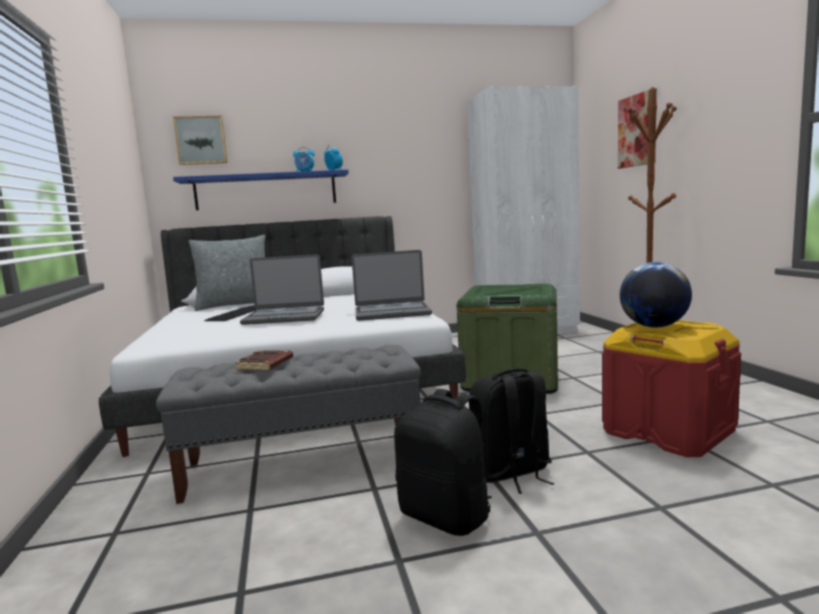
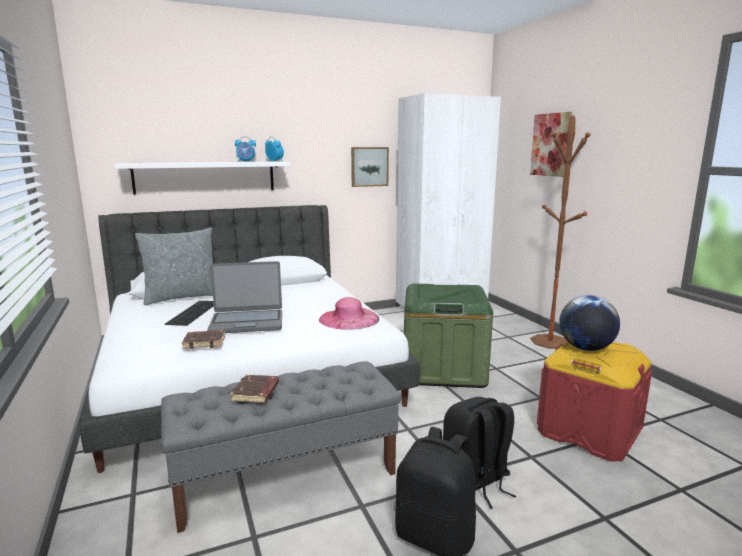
camera: 10 degrees left, 5 degrees up
(201, 140) = (139, 124): picture -> picture (369, 166)
(233, 329) = (205, 342): none -> brown book
(266, 191) = (205, 177): blue shelf -> white shelf
(392, 312) = (349, 318): laptop -> pink hat

